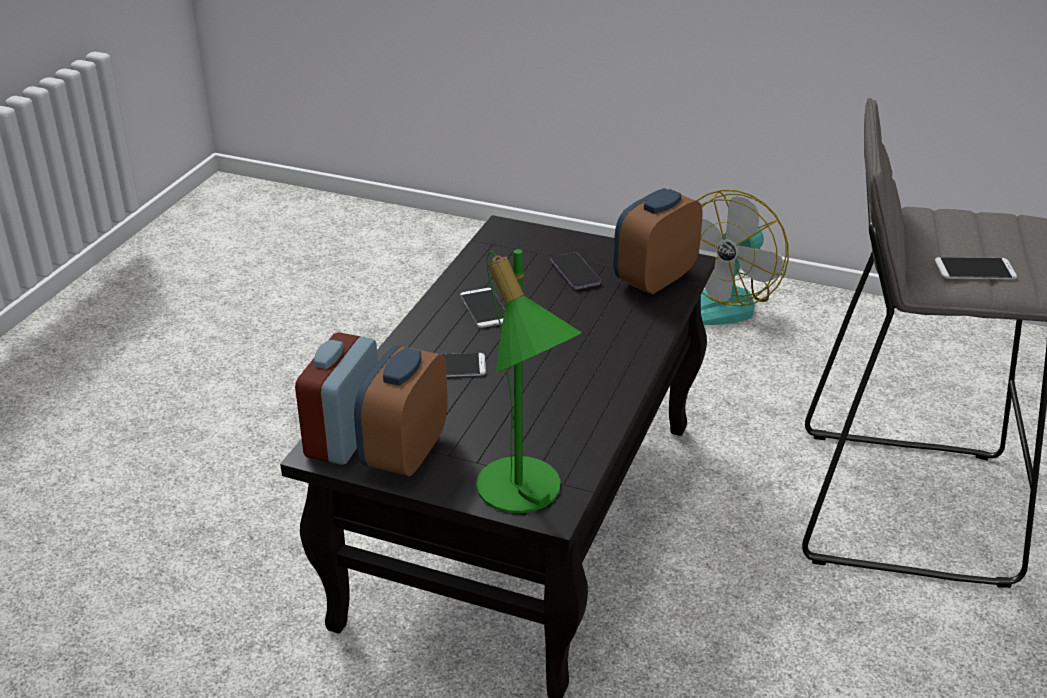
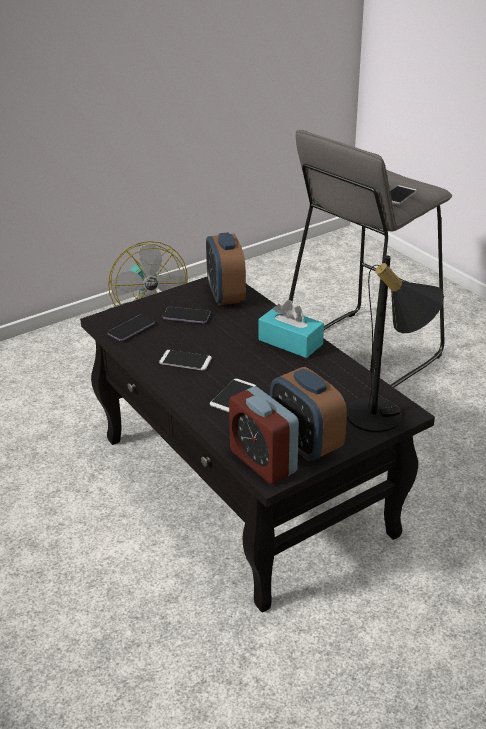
camera: 55 degrees left, 0 degrees up
(506, 251) = (131, 329): none -> phone
(524, 496) = (385, 416): green table lamp -> black table lamp
(608, 363) = (290, 342): none -> turquoise tissue box

